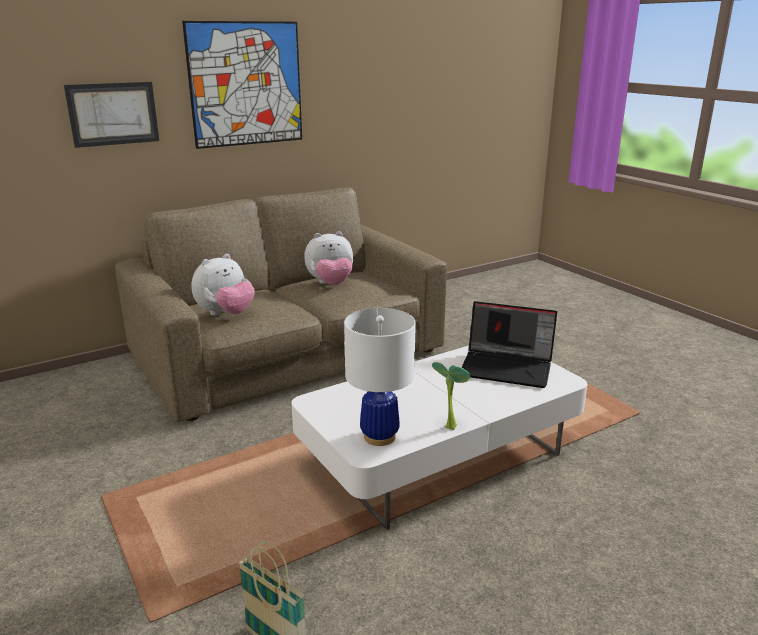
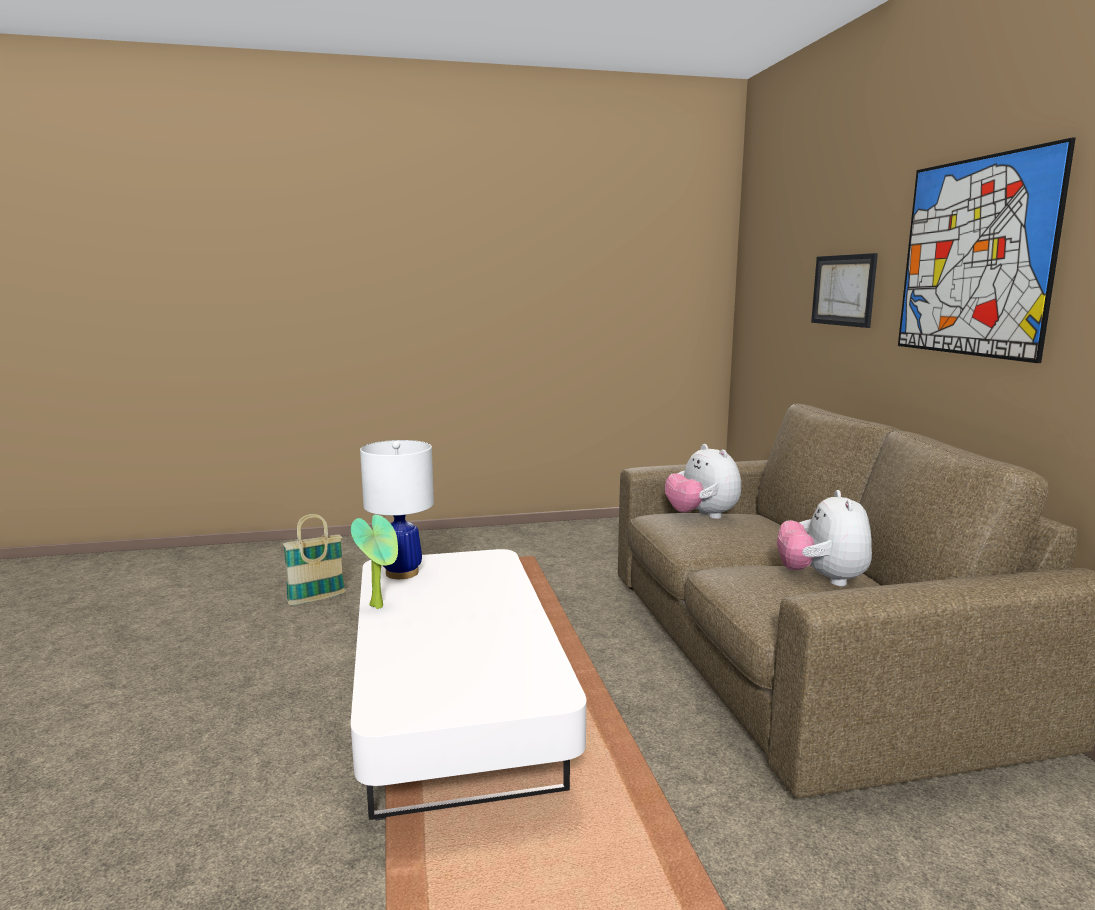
camera: 110 degrees right, 10 degrees down
(508, 367) = (472, 678): laptop -> none

